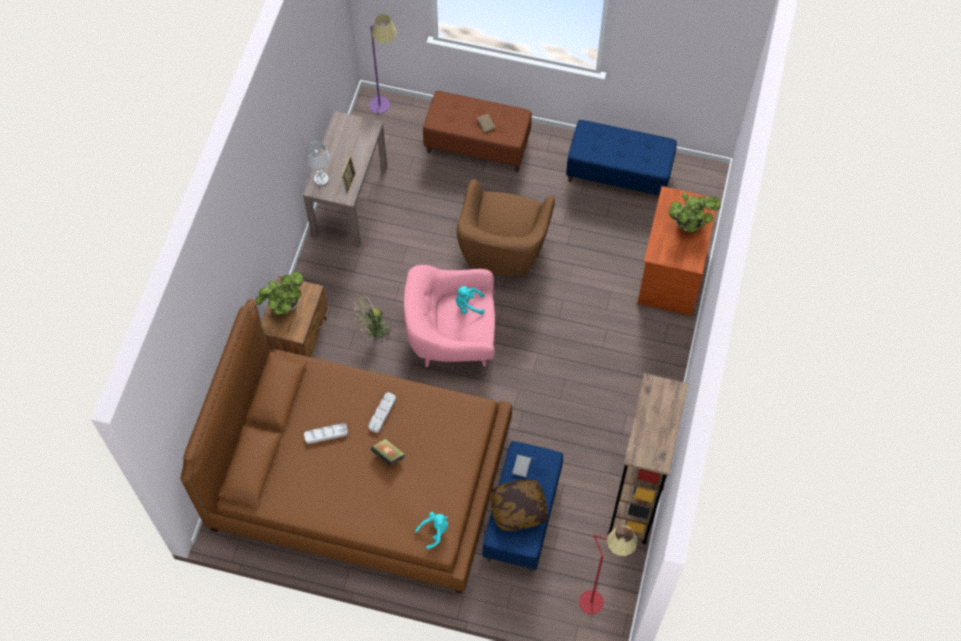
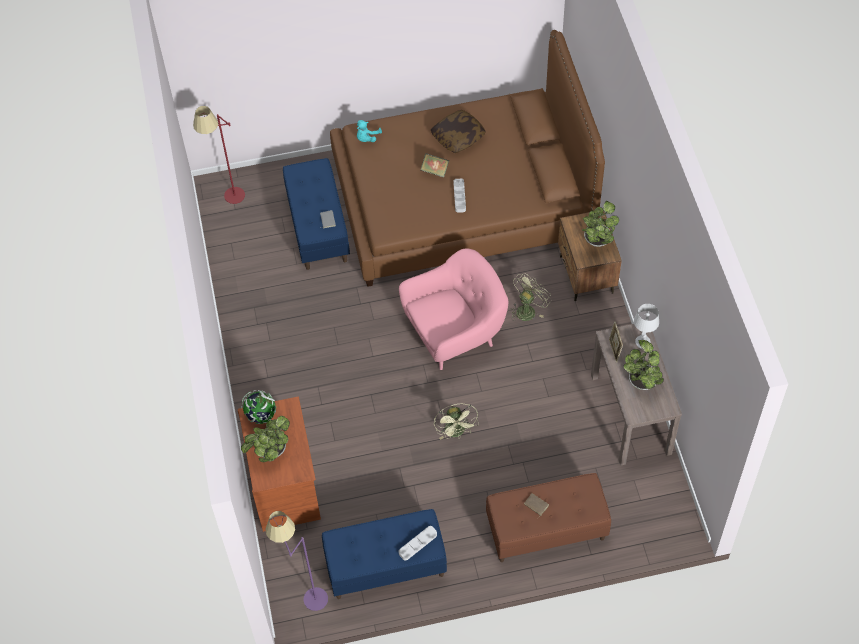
camera: 155 degrees right, 5 degrees down
(326, 434) = (493, 164): grey tray -> grey tray (418, 544)
(345, 149) = (642, 380): none -> potted plant
(386, 109) = (663, 526): purple floor lamp -> purple floor lamp (304, 596)
(468, 305) = (445, 323): turquoise plush toy -> none
(503, 251) = (456, 432): brown armchair -> green fan
(518, 509) = (314, 190): pillow -> pillow (458, 137)
(635, 498) = (232, 279): brown bookcase -> none
(684, 258) = (261, 415): none -> globe

